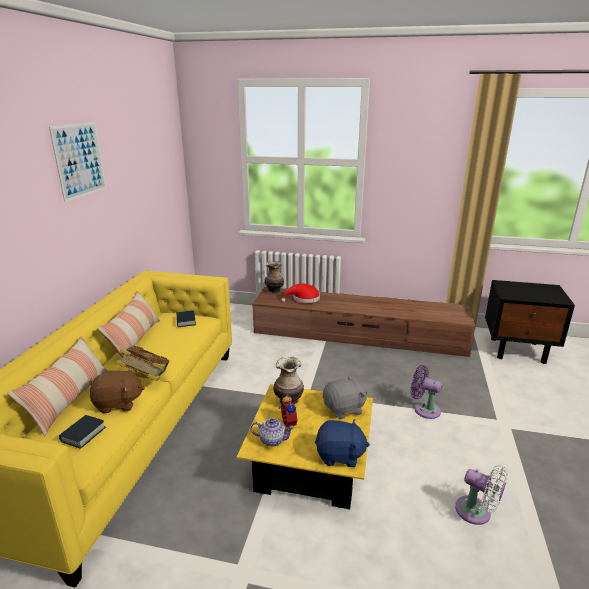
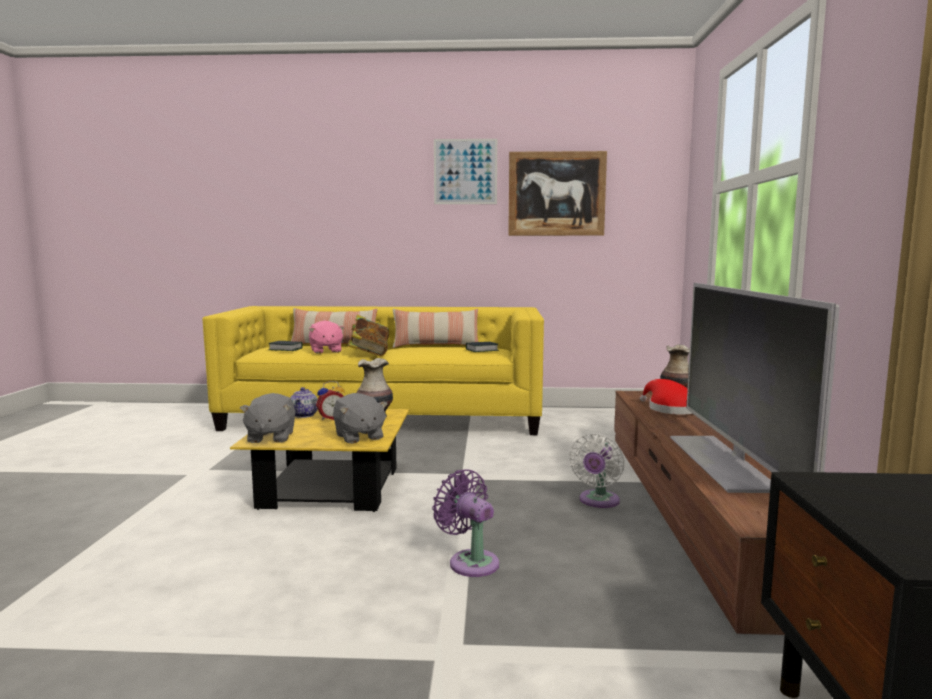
camera: 80 degrees right, 15 degrees down
(118, 403) = (325, 351): brown plush toy -> pink plush toy
(135, 169) = (556, 194): none -> picture
(340, 455) = (270, 437): blue plush toy -> grey plush toy
(394, 308) = (723, 462): none -> television
(424, 409) = (470, 561): purple fan -> purple fan turned 60 degrees counterclockwise
(476, 512) = (216, 592): white fan -> white fan (598, 501)

